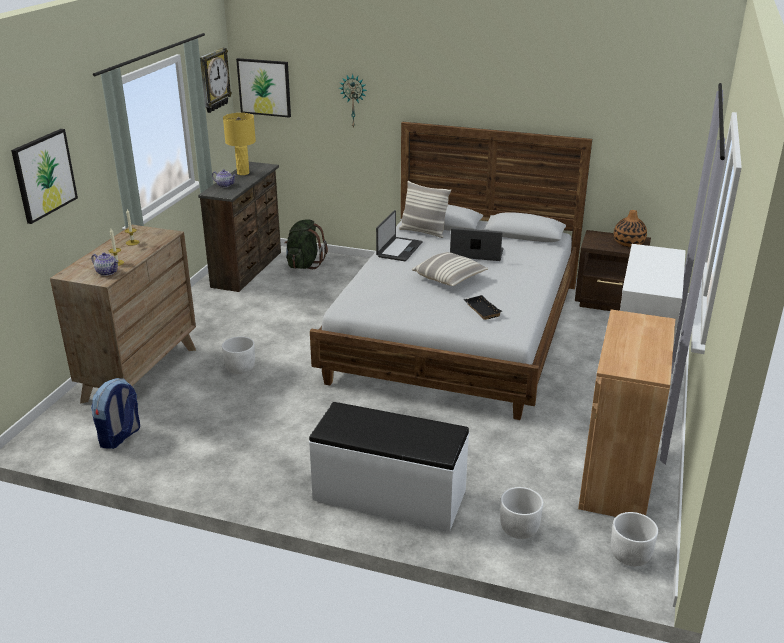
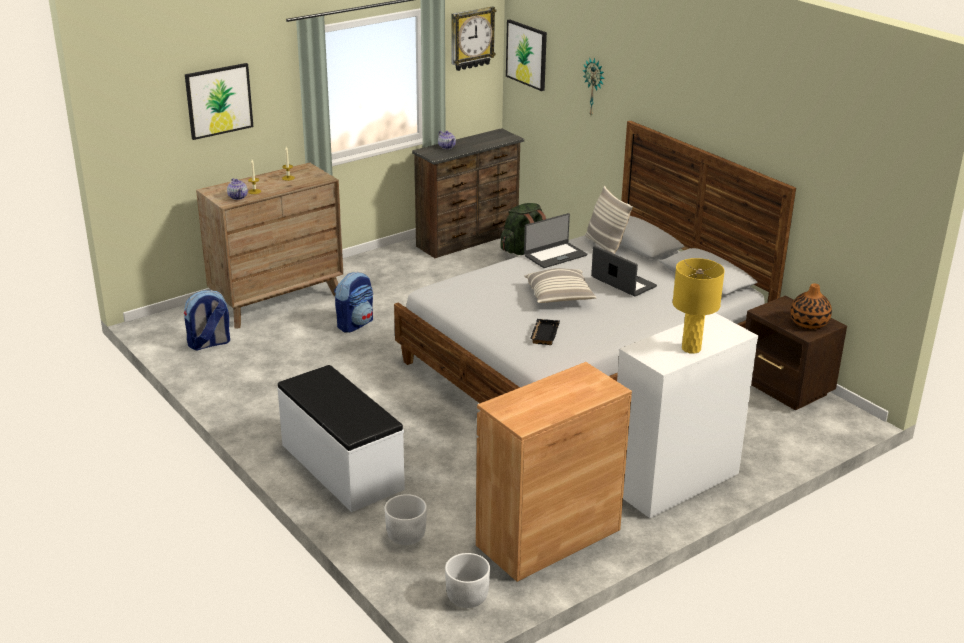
camera: 35 degrees right, 0 degrees up
(240, 368) = (355, 324): white planter -> backpack
(243, 173) = (479, 139): yellow table lamp -> yellow table lamp (691, 349)

